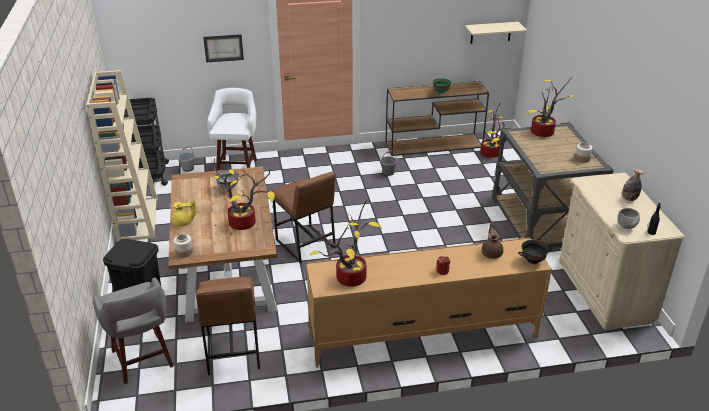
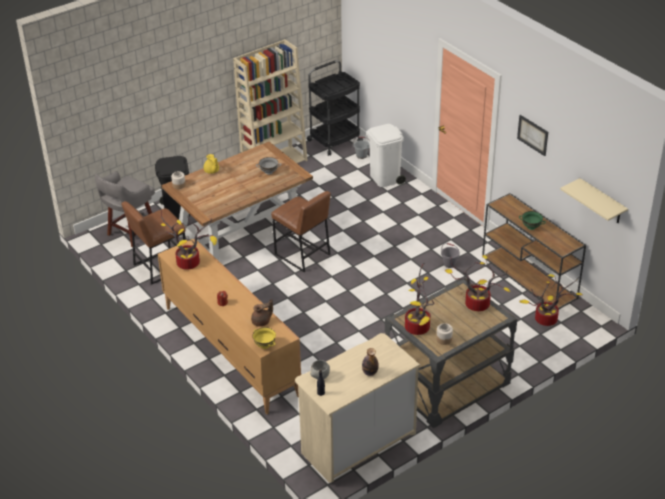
camera: 65 degrees right, 5 degrees up
(223, 48) = (406, 73): picture -> picture (533, 135)
(237, 167) = (385, 179): white stool -> white trash can
(245, 223) = (230, 196): potted plant -> potted plant (419, 328)
(306, 244) = (303, 255): brown chair -> brown chair turned 75 degrees counterclockwise
(533, 261) = (264, 346): black bowl -> yellow bowl

